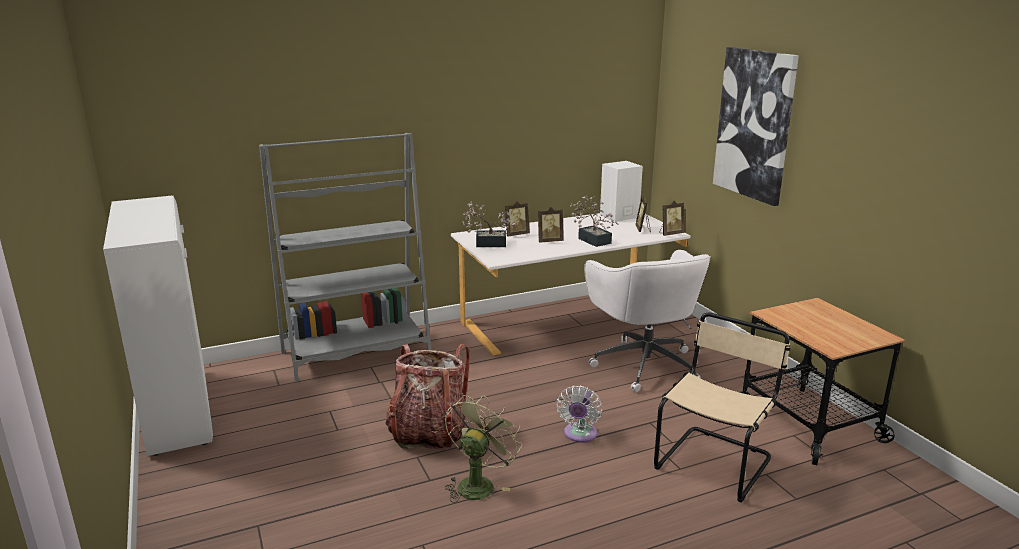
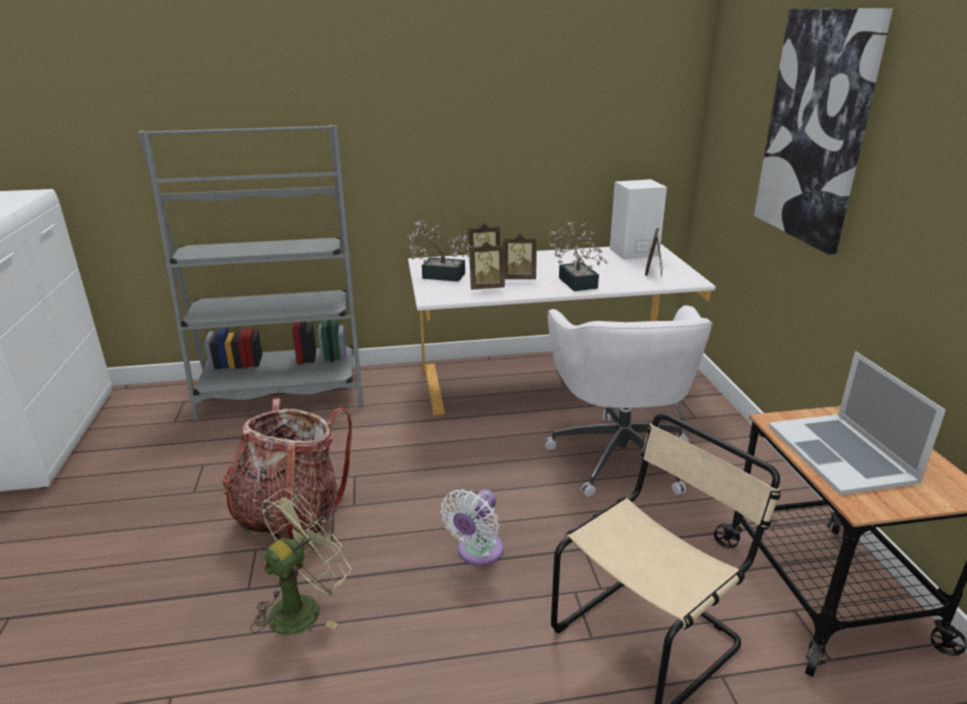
camera: 15 degrees right, 5 degrees up
(670, 234) = (688, 282): picture frame -> picture frame (486, 287)
(811, 325) = (841, 453): none -> laptop

